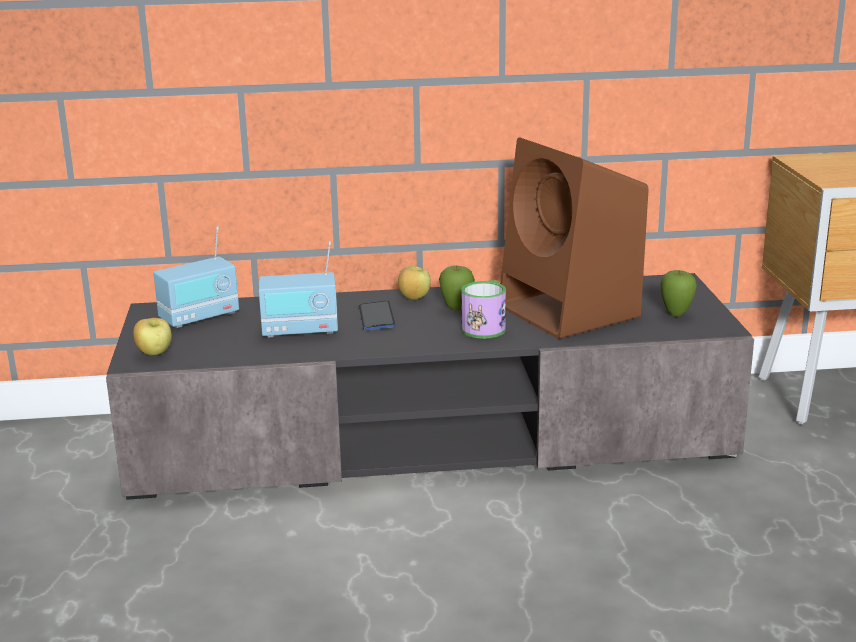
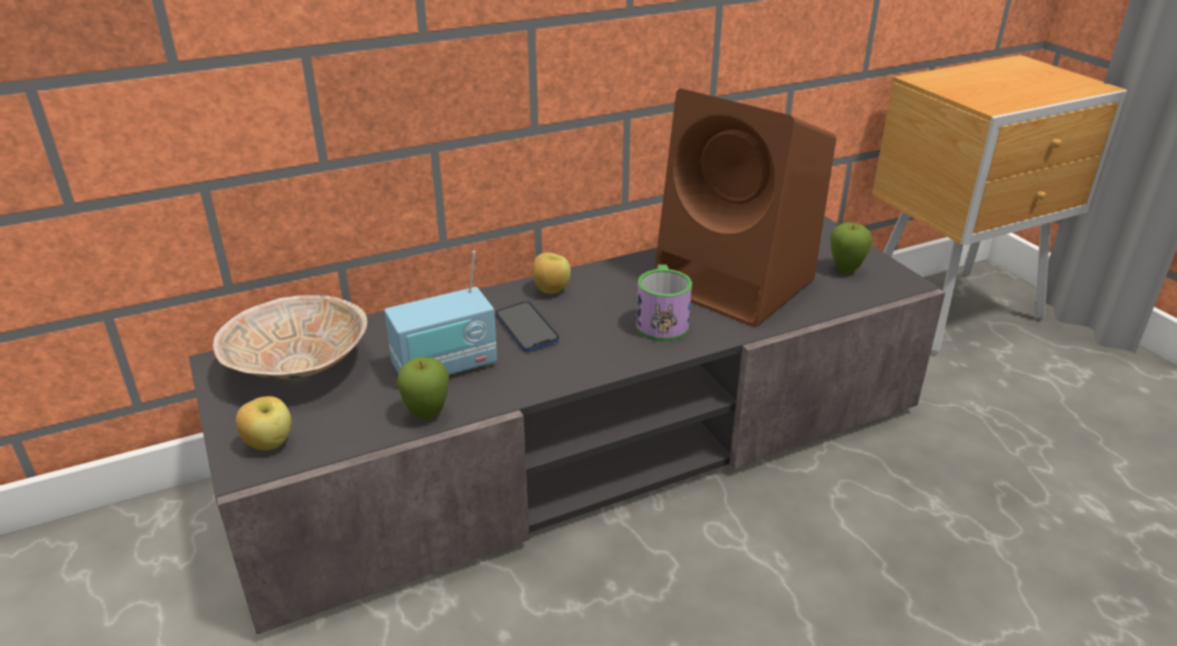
camera: 20 degrees left, 10 degrees up
(199, 317) = (299, 366): radio -> beige bowl
(456, 309) = (611, 300): apple -> apple (427, 416)

